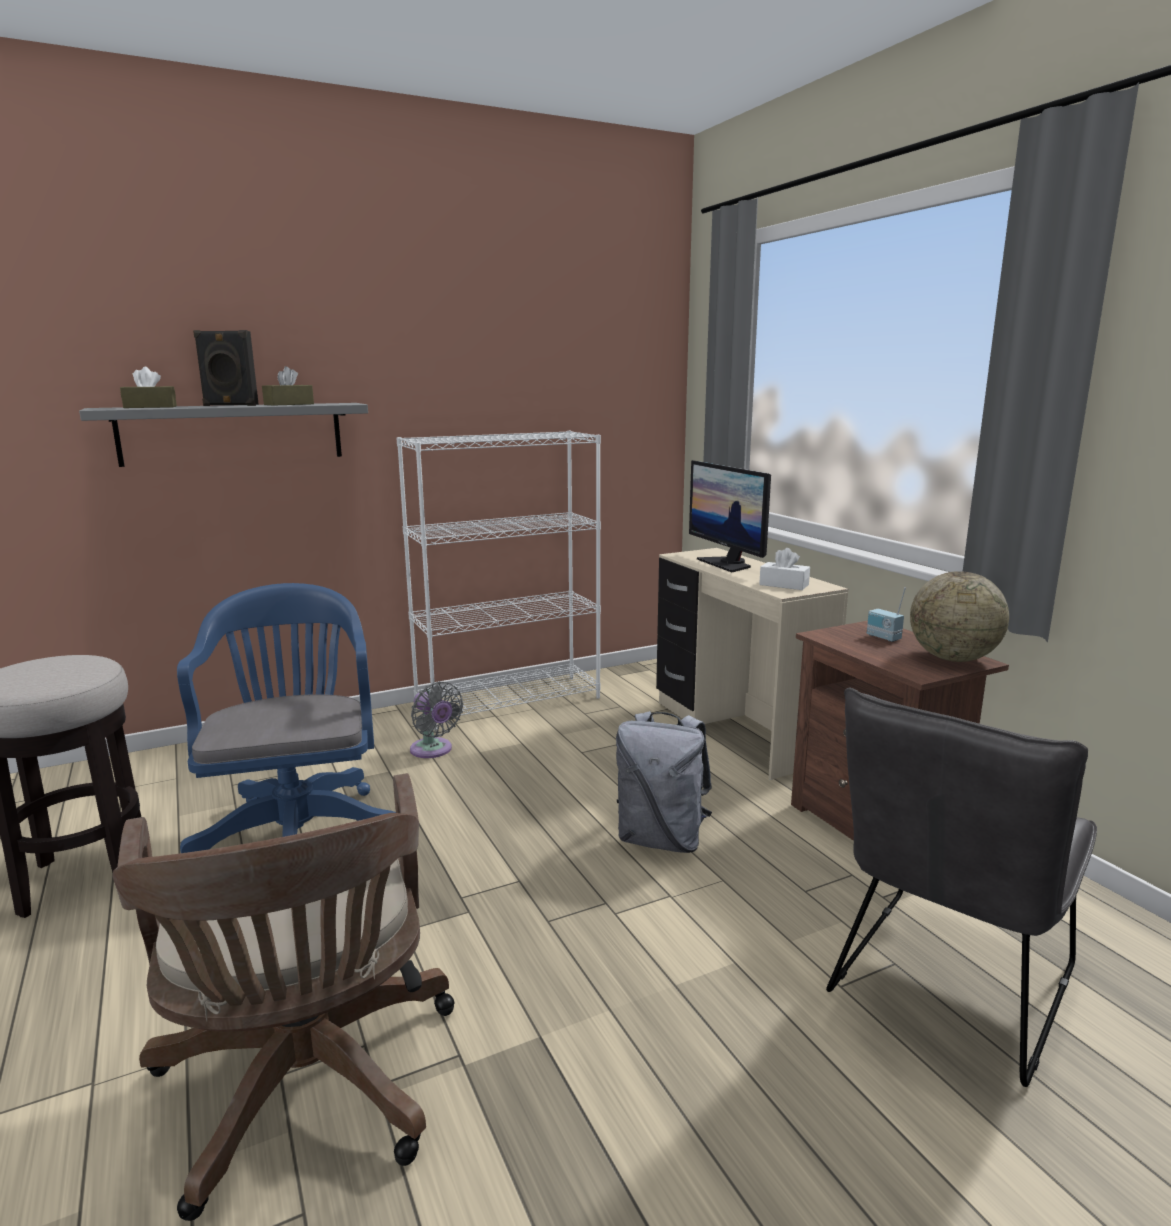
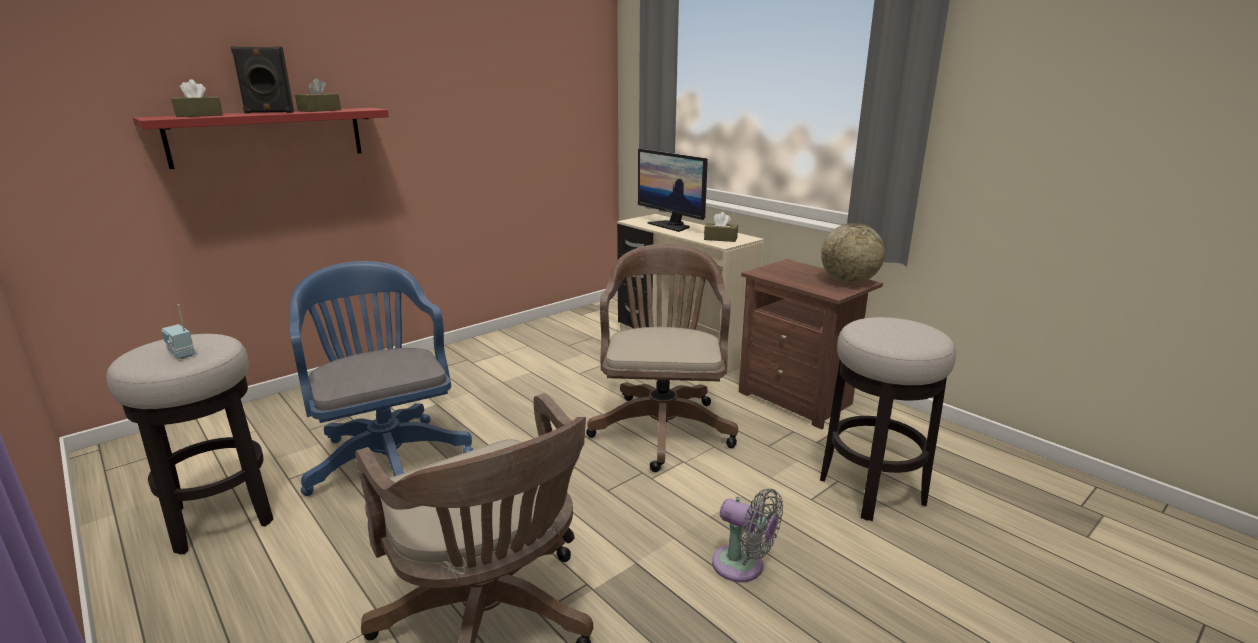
camera: 15 degrees left, 5 degrees up
(232, 433) = (268, 136): grey shelf -> red shelf
(433, 750) = (464, 384): grey fan -> grey fan (743, 566)
(509, 701) = (506, 342): white bookcase -> none
(661, 839) = (662, 426): grey backpack -> brown office chair
(784, 585) = (720, 239): white tissue box -> brown tissue box
(882, 638) = (798, 271): radio -> radio (180, 354)
(945, 989) = (871, 490): grey chair -> stool

